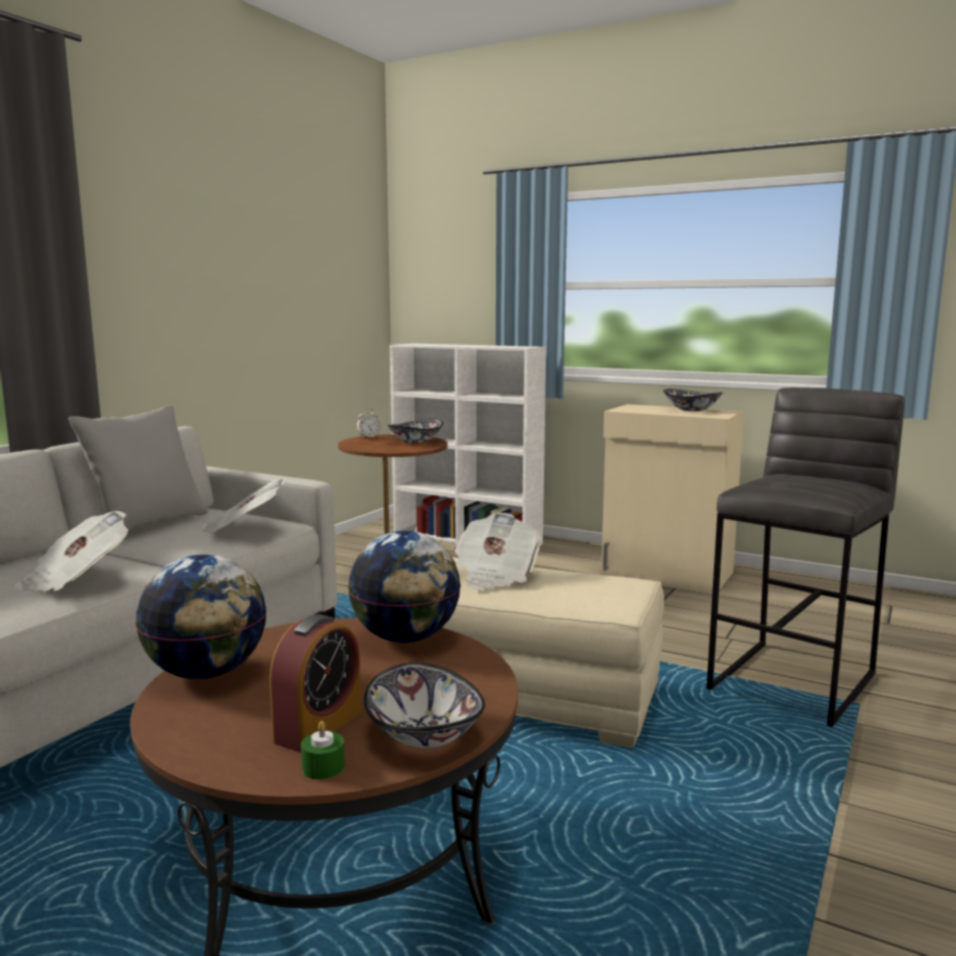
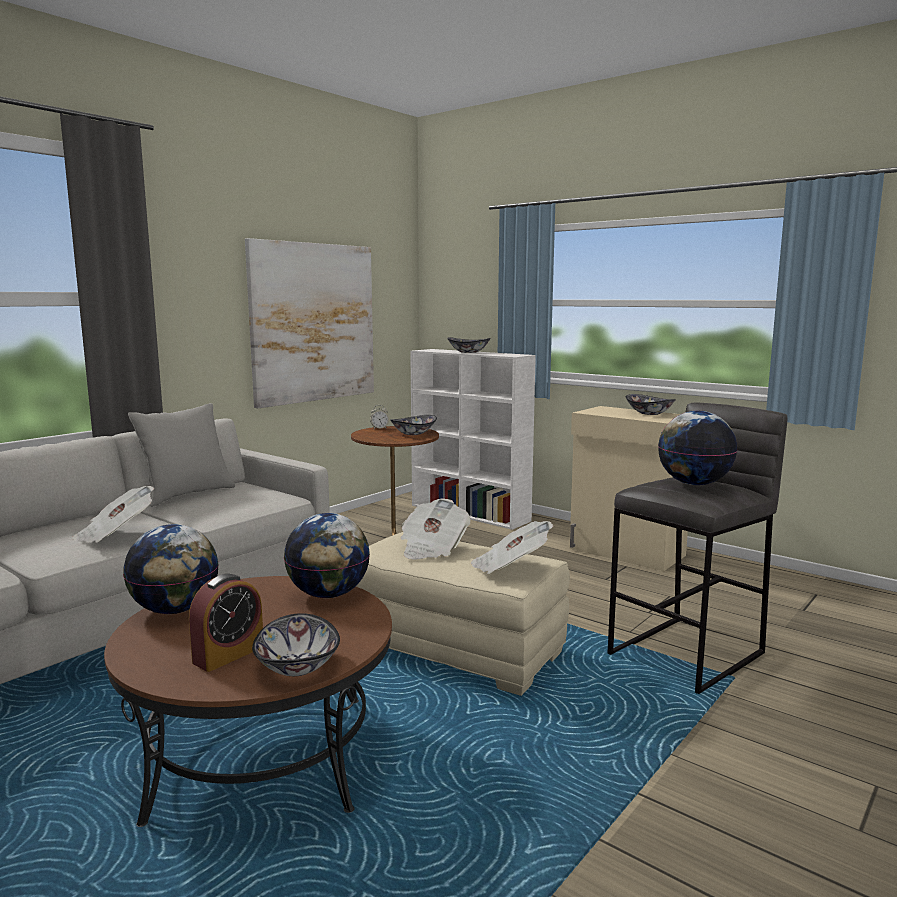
camera: 10 degrees right, 0 degrees up
(243, 529) = (253, 501): newspaper -> newspaper (510, 567)
(275, 309) = (313, 322): none -> picture
(323, 767) = (215, 683): green candle -> none
(463, 345) = (468, 352): none -> bowl
(809, 480) = (694, 484): none -> globe

